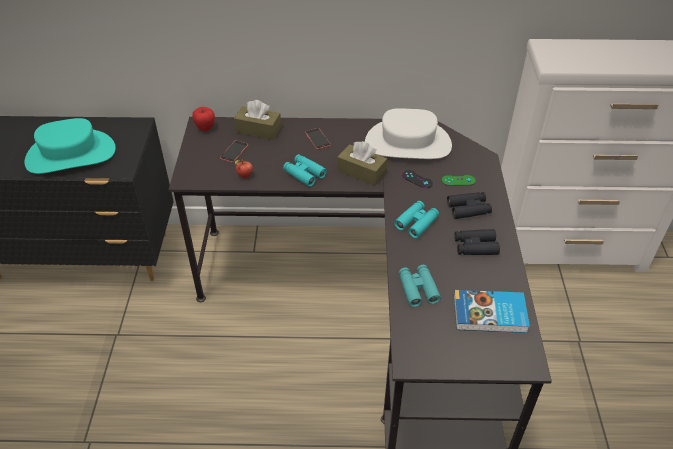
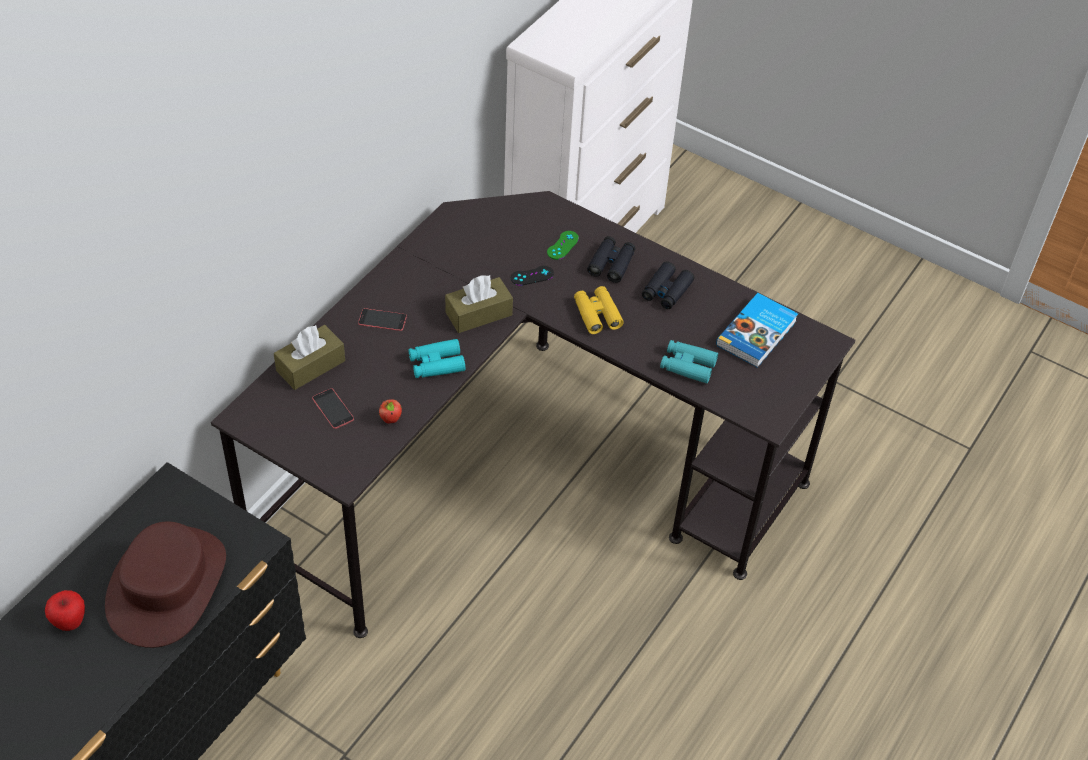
camera: 60 degrees left, 5 degrees up
(71, 154) = (167, 585): turquoise hat -> brown hat
(205, 128) = (255, 416): apple -> apple (70, 622)
(408, 144) = (466, 249): white hat -> none
(416, 222) = (597, 314): turquoise binoculars -> yellow binoculars

